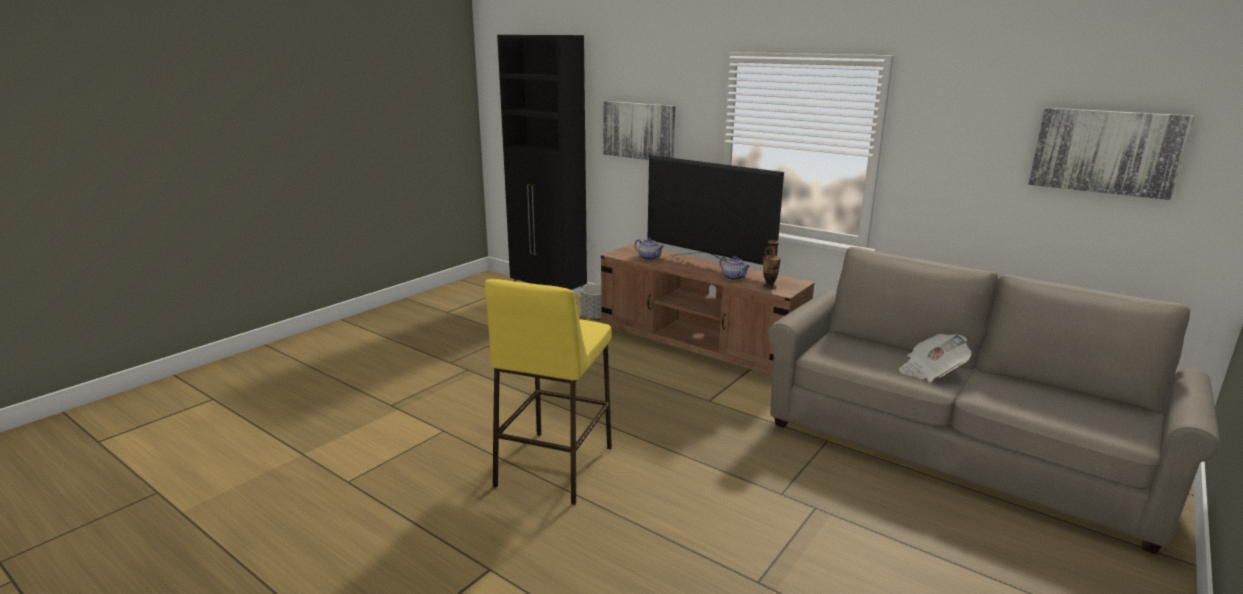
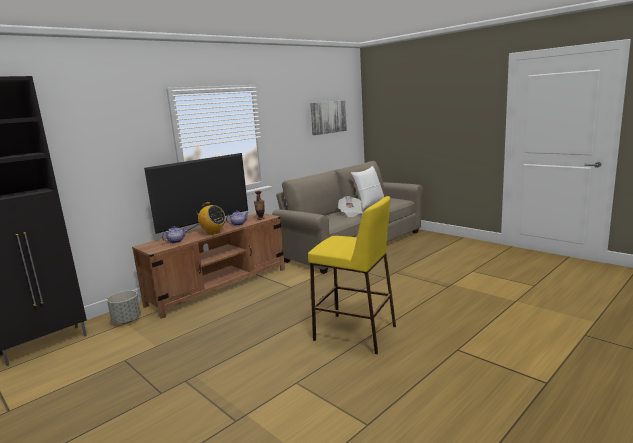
camera: 80 degrees left, 5 degrees down
(639, 130) = (102, 156): picture -> none
(690, 269) = (213, 232): none -> radio
(1040, 391) = (369, 204): none -> white pillow

